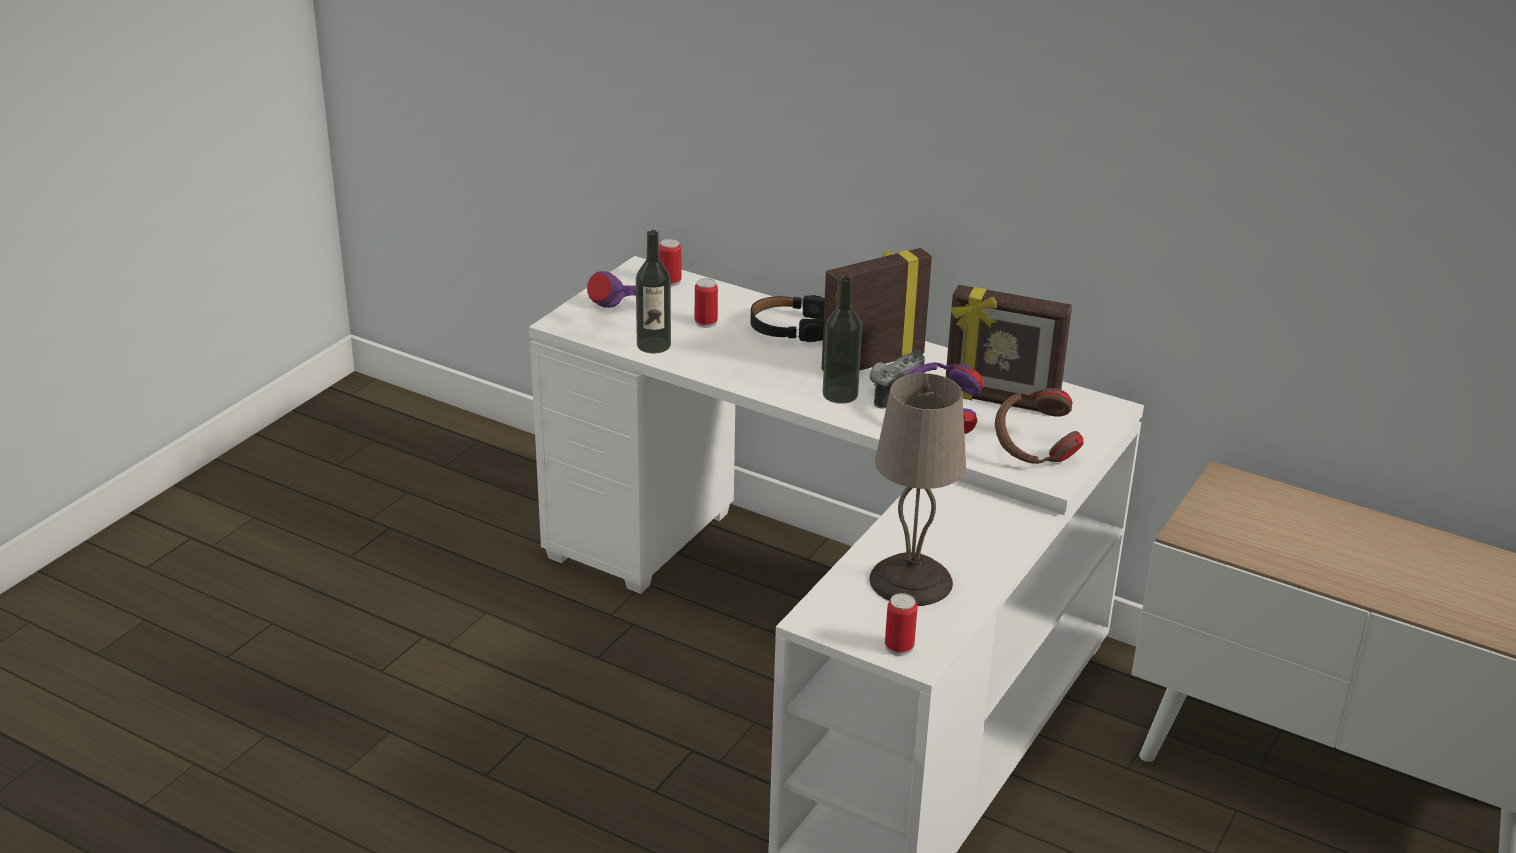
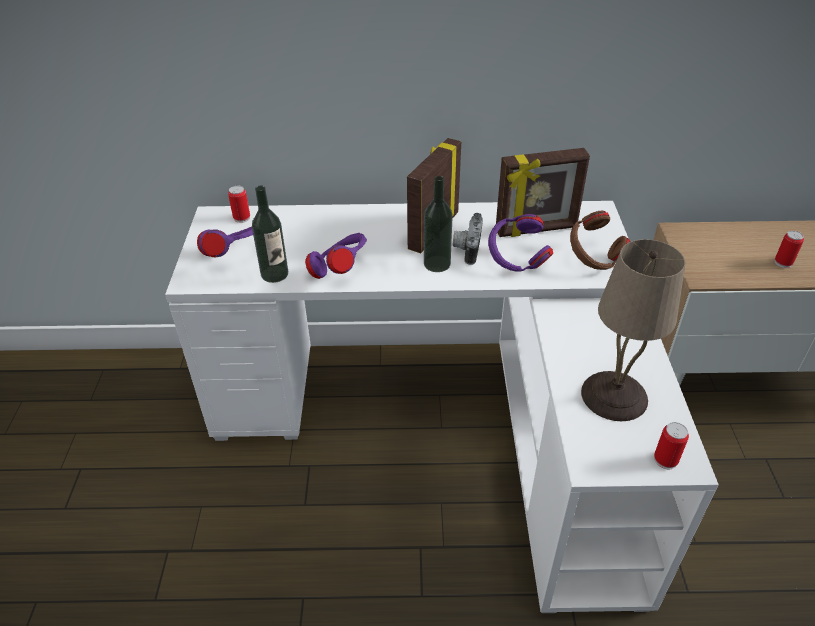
camera: 30 degrees left, 10 degrees up
(706, 322) = (295, 241): can -> can (783, 263)
(726, 365) = (340, 270): none -> purple headphones
(788, 327) = (354, 225): black headphones -> none

